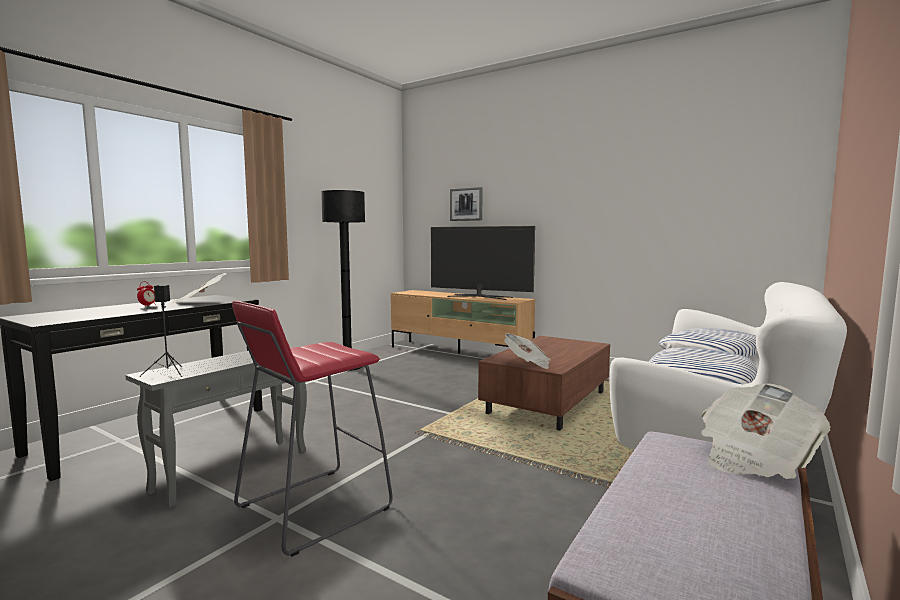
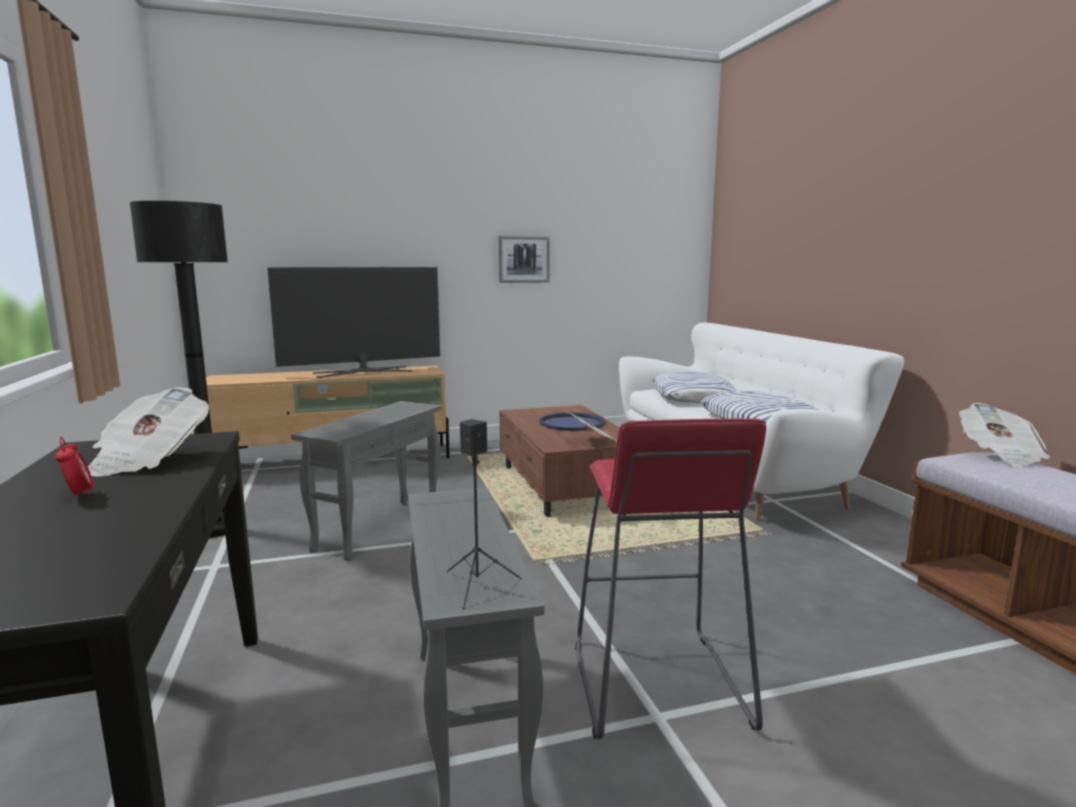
camera: 50 degrees left, 5 degrees up
(397, 388) = (379, 528): none -> grey side table
(466, 204) = (311, 231): picture -> picture (524, 259)
(558, 351) = (572, 423): none -> blue tray

